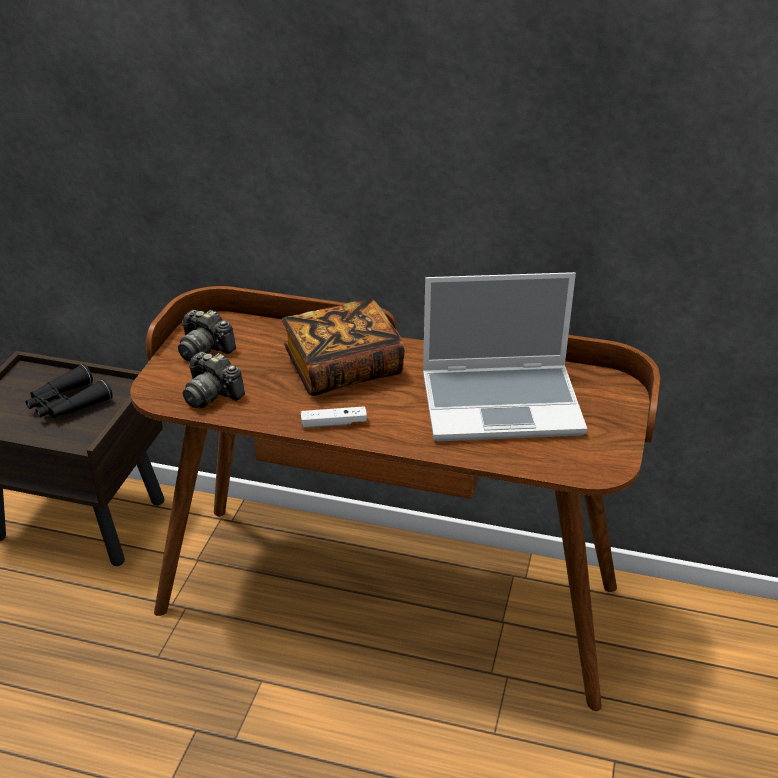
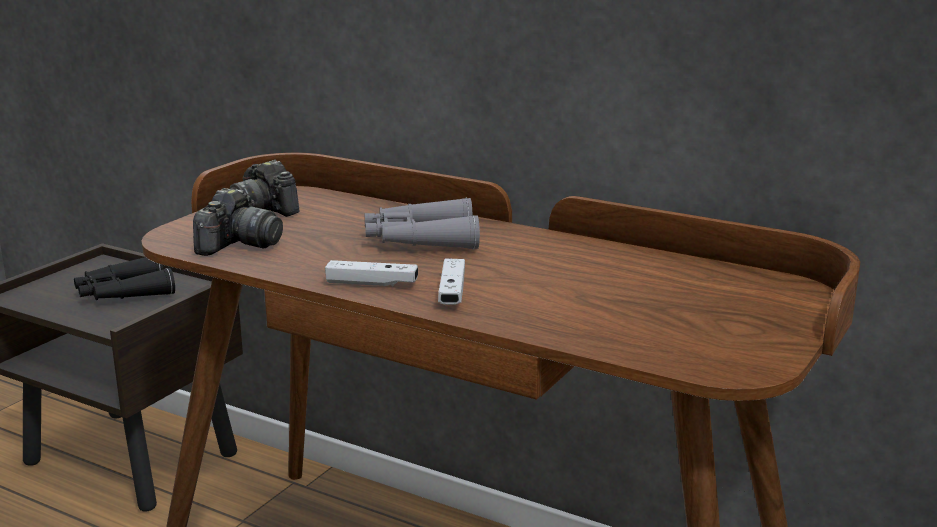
camera: 15 degrees right, 15 degrees down
(211, 394) = (238, 245): camera -> camera turned 120 degrees counterclockwise
(343, 368) = (420, 240): book -> grey binoculars
(394, 424) = (452, 292): none -> white game controller
(503, 403) = (618, 290): laptop -> none

